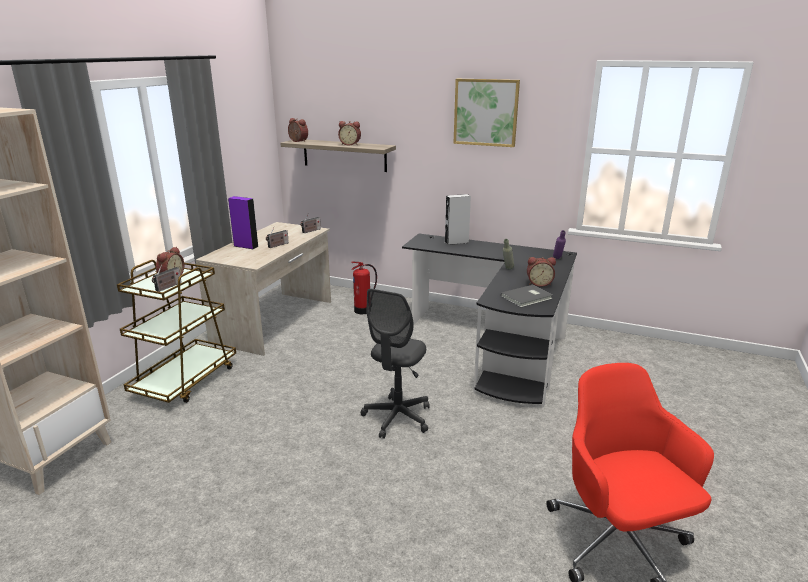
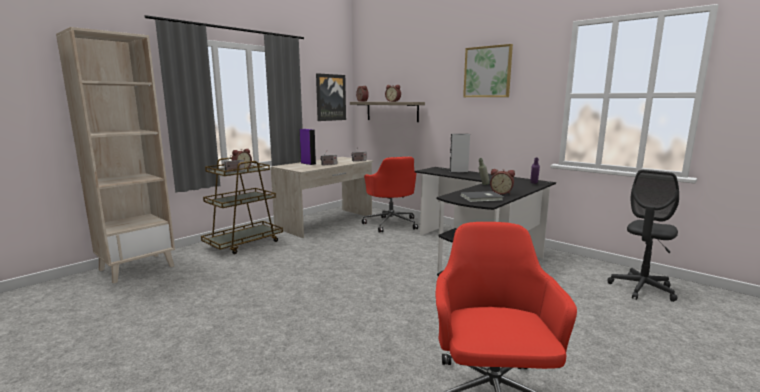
camera: 20 degrees right, 10 degrees down
(251, 137) = (330, 97): none -> picture
(364, 310) = (391, 223): fire extinguisher -> red office chair
(397, 418) = (365, 283): grey office chair -> grey office chair (642, 289)

